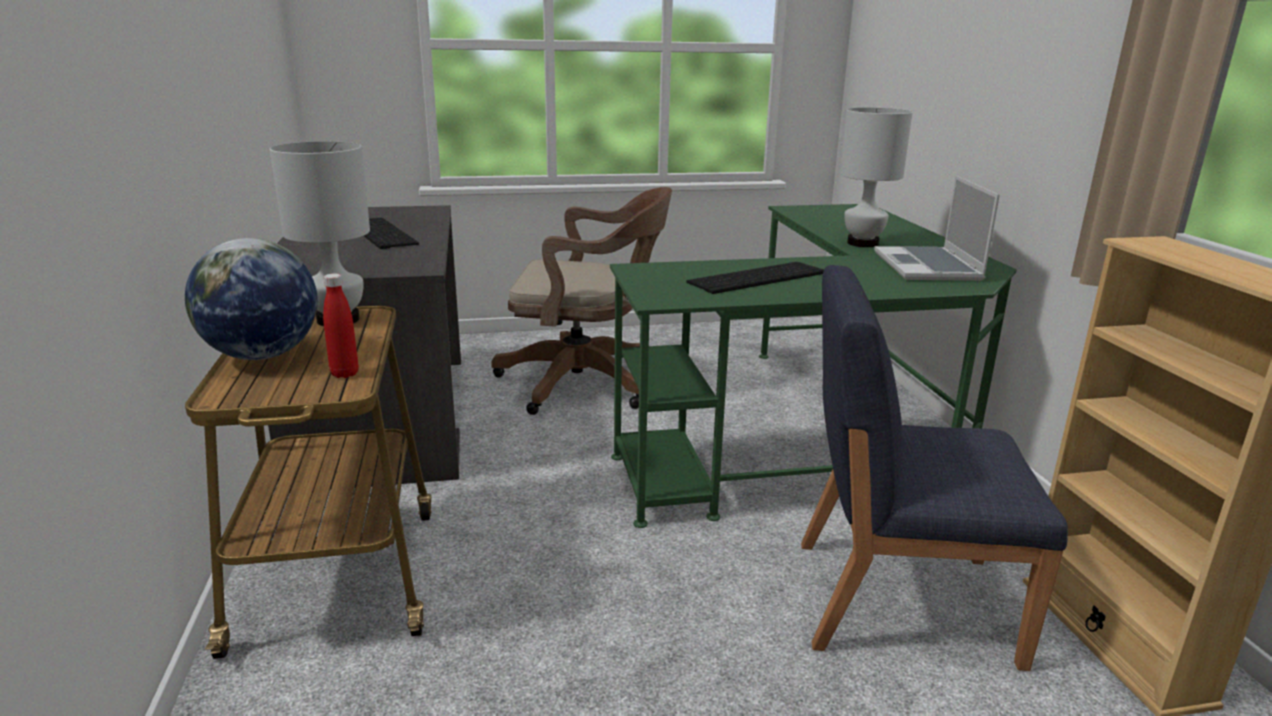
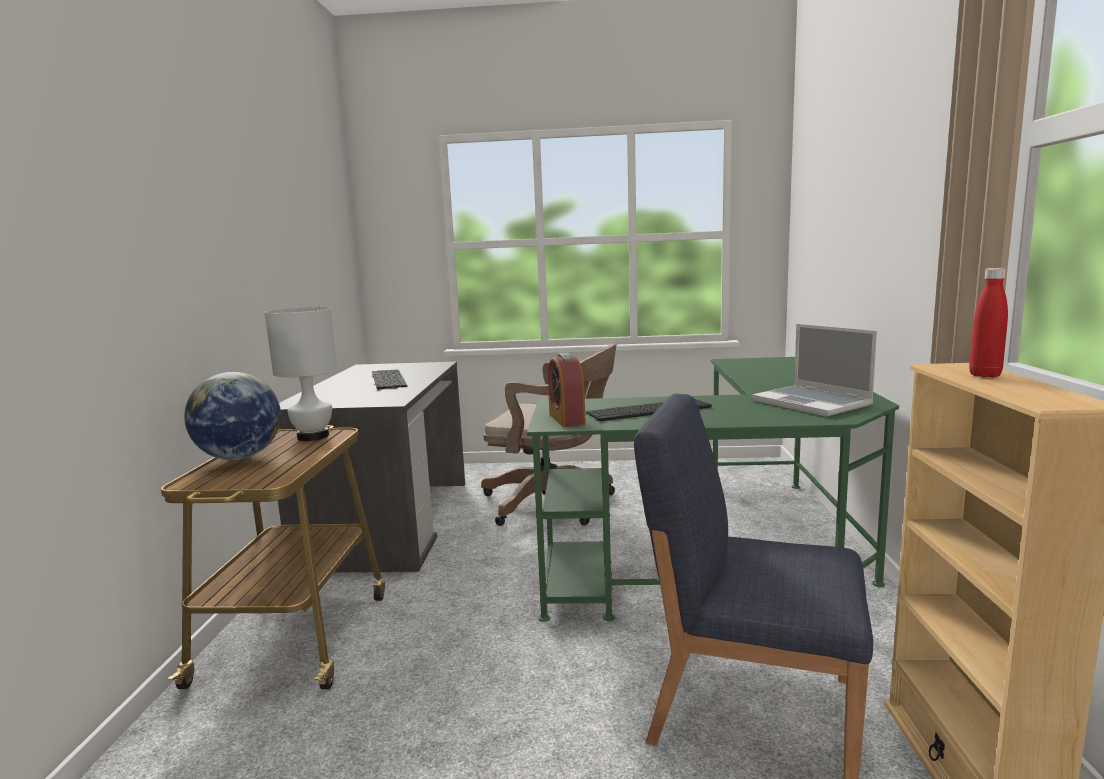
camera: 15 degrees right, 10 degrees down
(344, 374) = (283, 471): red bottle -> red bottle (985, 375)
(671, 291) = (566, 419): none -> alarm clock
(863, 243) = (768, 385): white table lamp -> none
(929, 267) = (813, 403): laptop -> laptop turned 45 degrees counterclockwise

